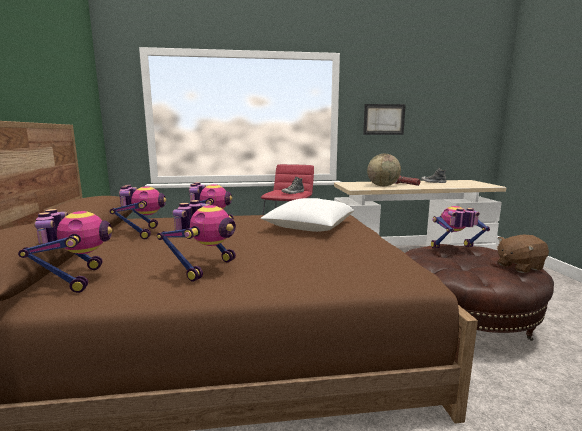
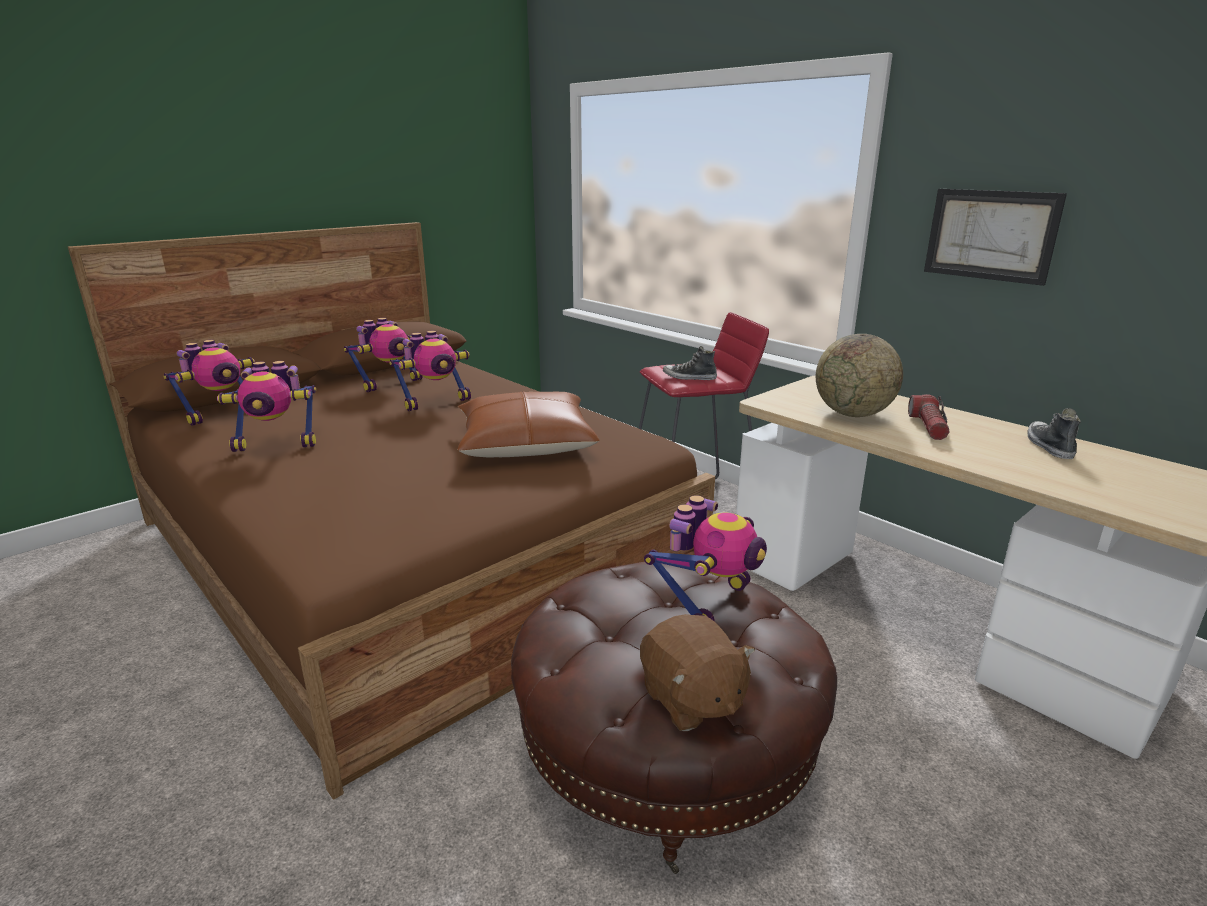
camera: 55 degrees right, 10 degrees up
(309, 226) = (525, 443): white pillow -> brown pillow
(454, 249) = (708, 602): toy robot -> toy robot turned 75 degrees clockwise
(519, 266) = (691, 700): brown plush toy -> brown plush toy turned 150 degrees counterclockwise

